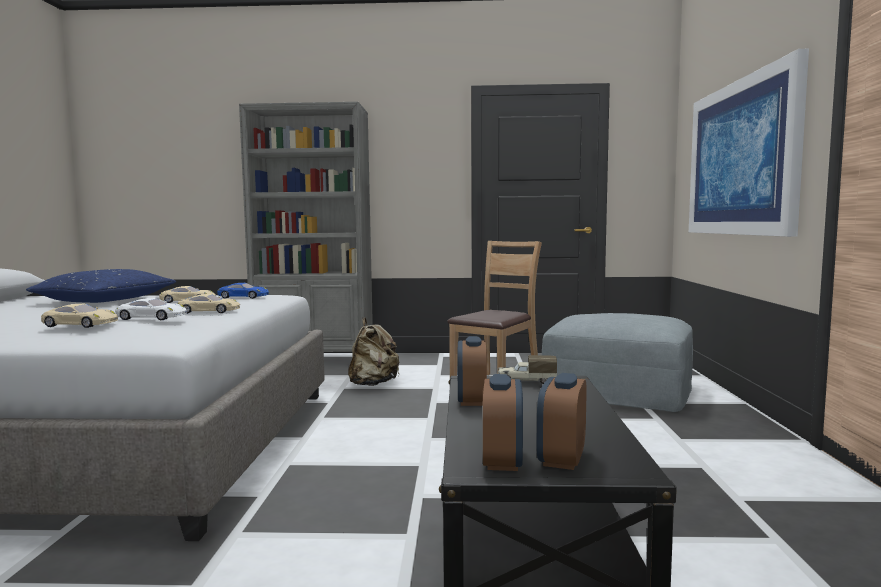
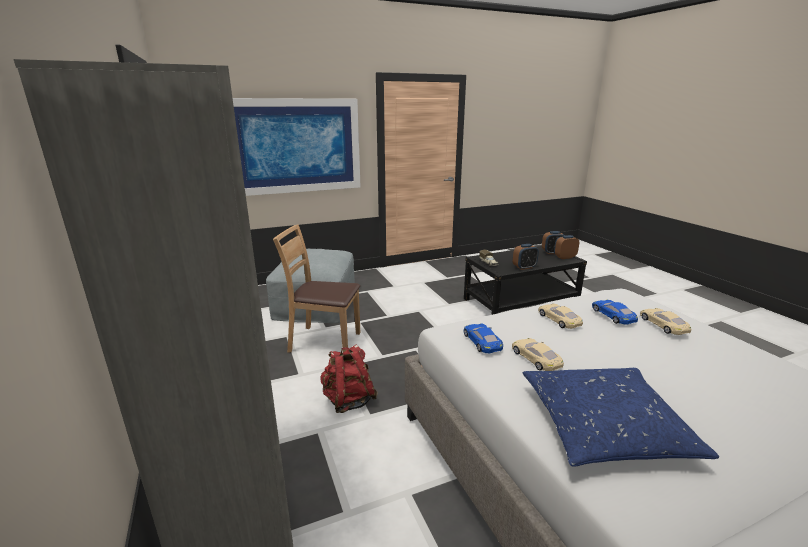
camera: 115 degrees left, 15 degrees up
(152, 317) = (613, 315): white toy car -> blue toy car
(373, 384) = (348, 401): beige backpack -> red backpack

